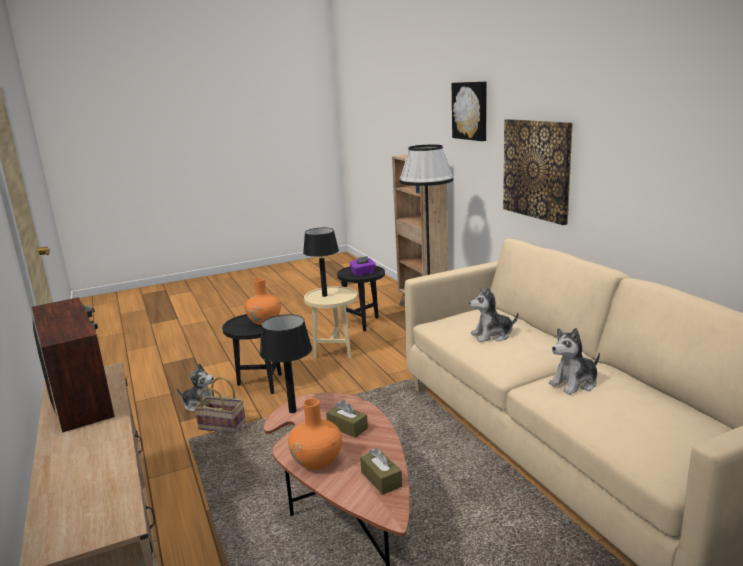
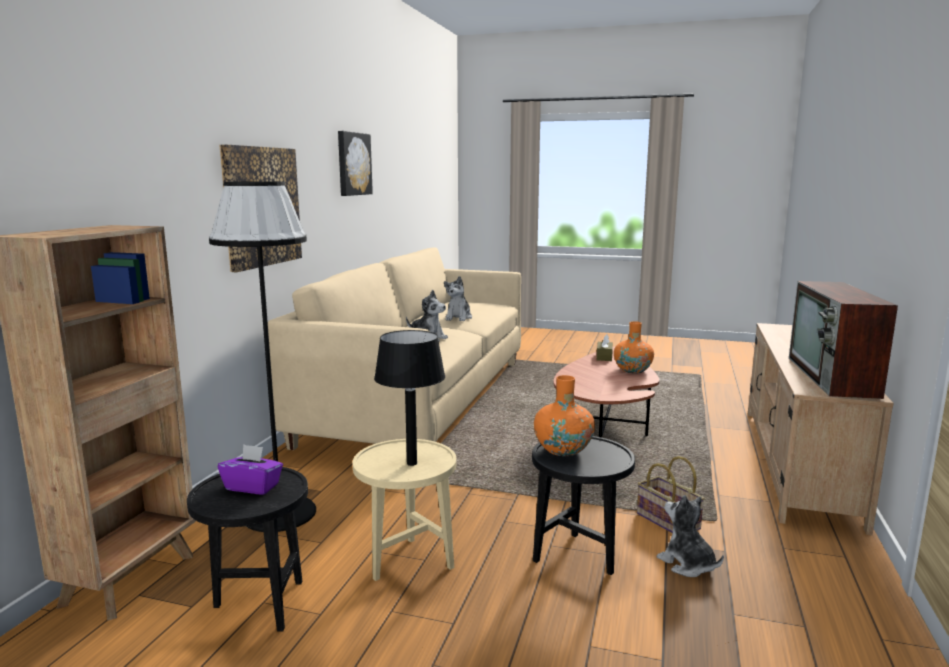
camera: 140 degrees left, 5 degrees down
(293, 411) = (620, 394): black table lamp -> none
(347, 427) = (591, 376): brown tissue box -> none
(471, 110) = (146, 129): picture -> picture (353, 164)
(575, 383) = (458, 318): plush toy -> plush toy turned 90 degrees clockwise

